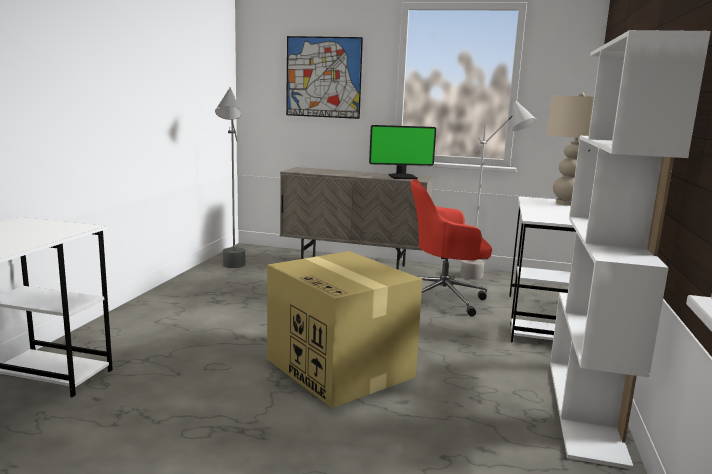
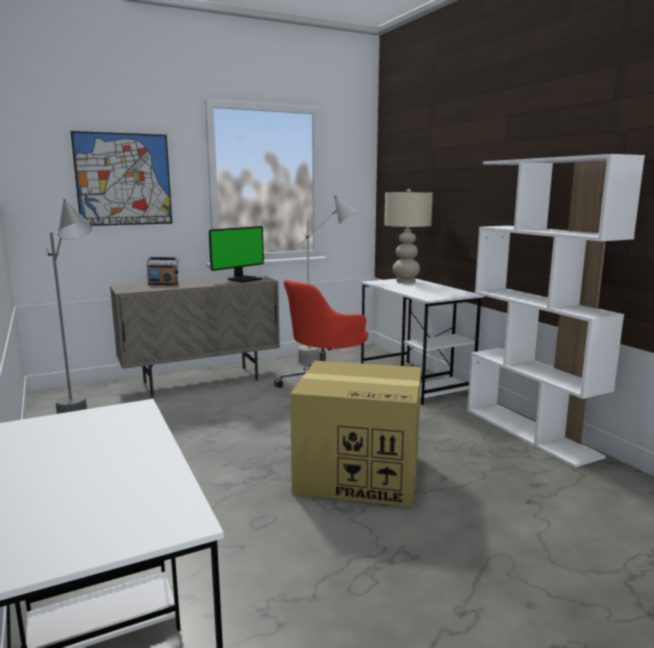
camera: 40 degrees left, 0 degrees up
(331, 171) = (163, 284): none -> radio

